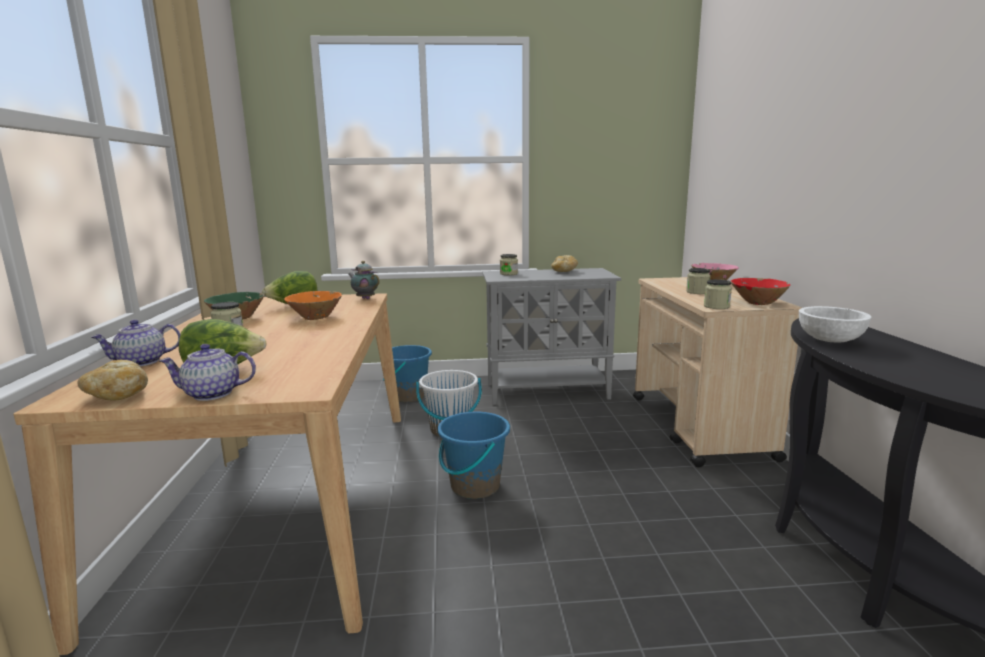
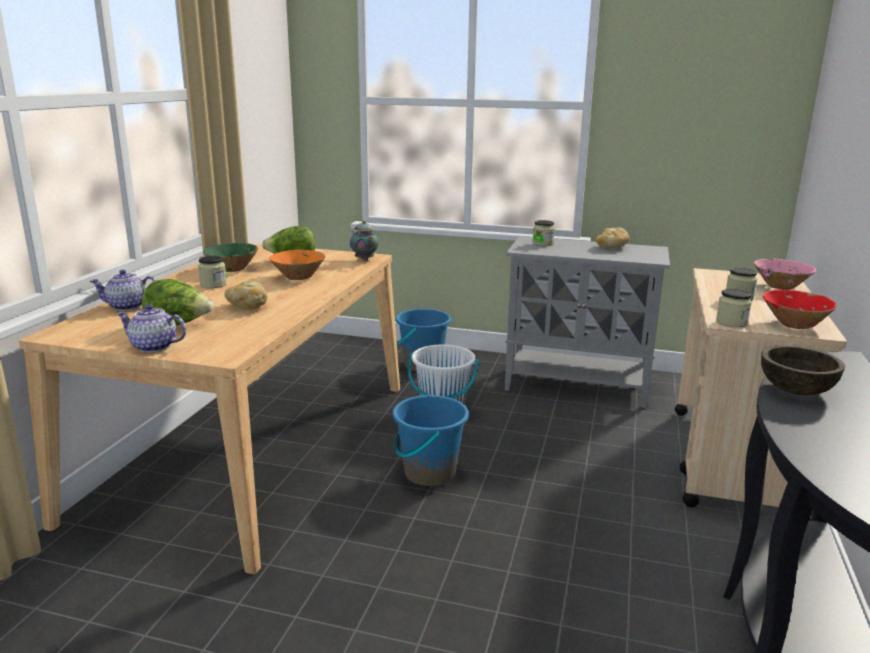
camera: 20 degrees right, 5 degrees up
(117, 395) = (90, 336): bread -> bread (247, 306)
(829, 340) = (795, 390): white bowl -> brown bowl

